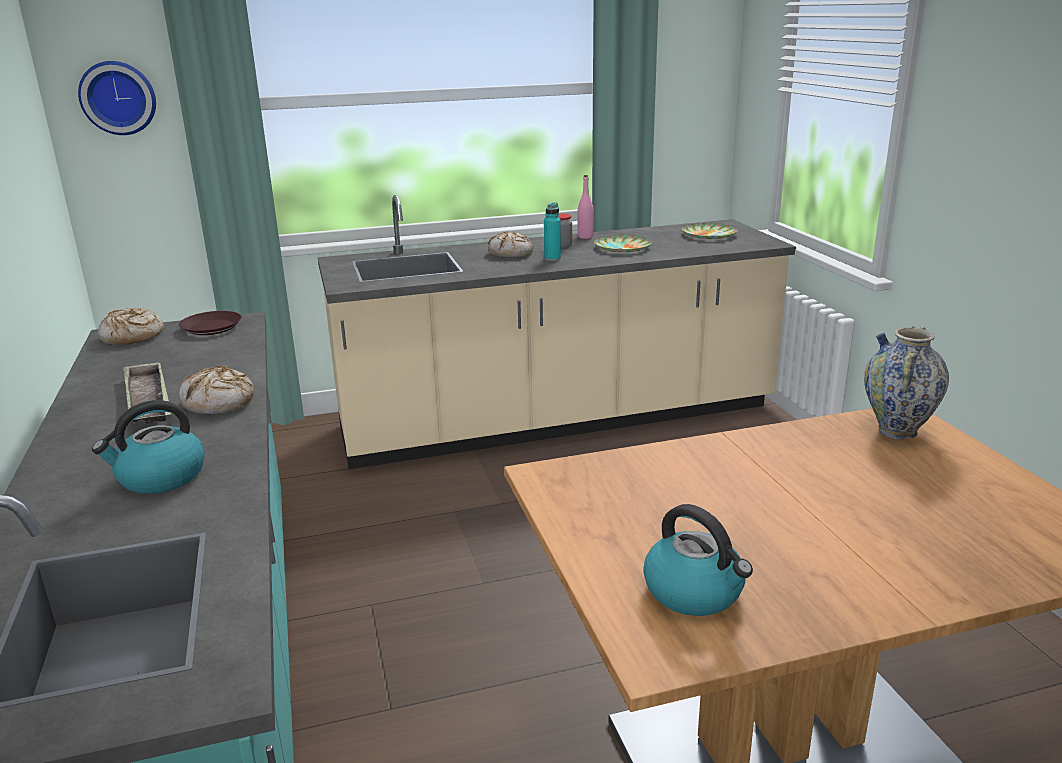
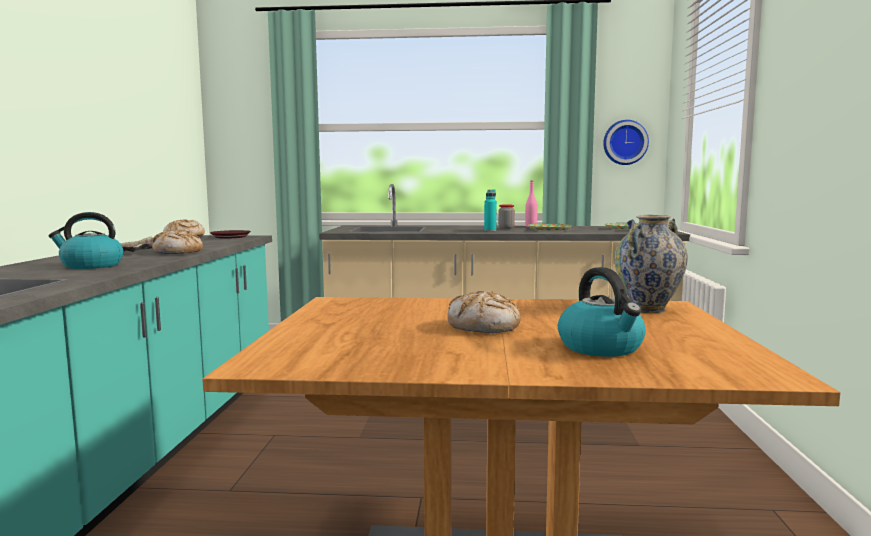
camera: 20 degrees right, 15 degrees down
(118, 98) = (242, 121): wall clock -> wall clock (625, 142)
(511, 254) = (465, 228): bread -> bread (484, 326)
(695, 592) = (341, 347): kettle -> kettle (601, 347)

